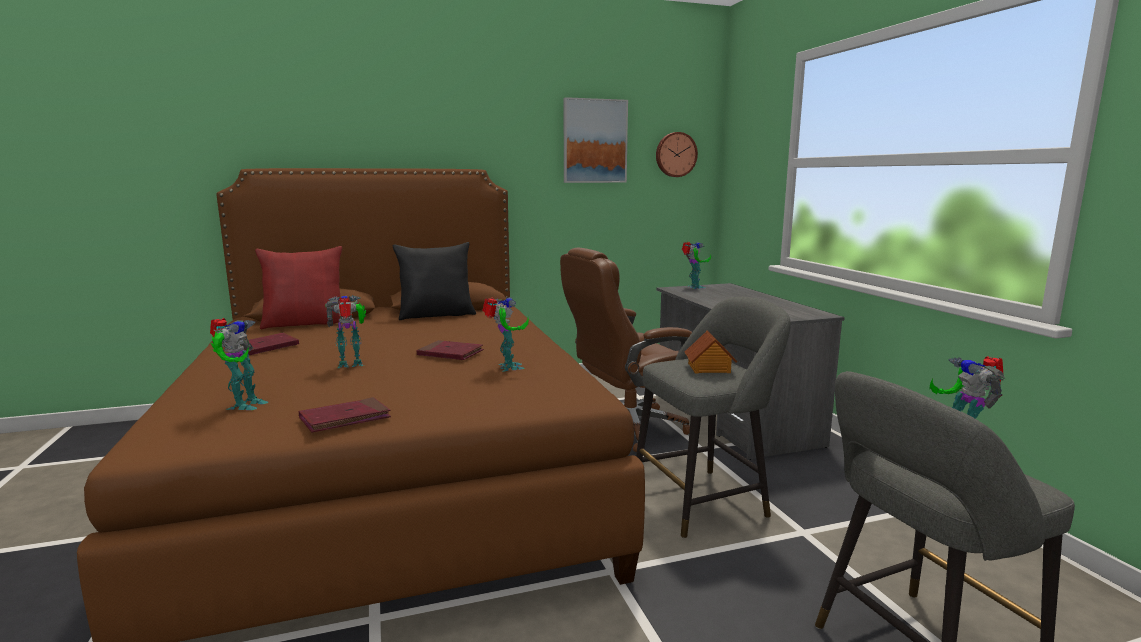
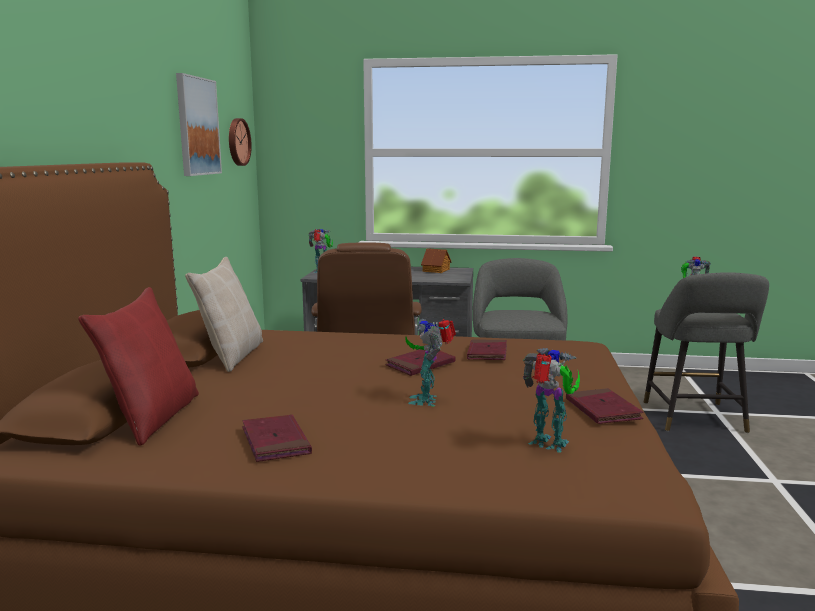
camera: 65 degrees left, 0 degrees up
(436, 315) = (231, 356): black pillow -> beige pillow
(507, 367) = (487, 353): toy robot -> red book
(709, 368) = (524, 314): toy house -> toy house (436, 270)

